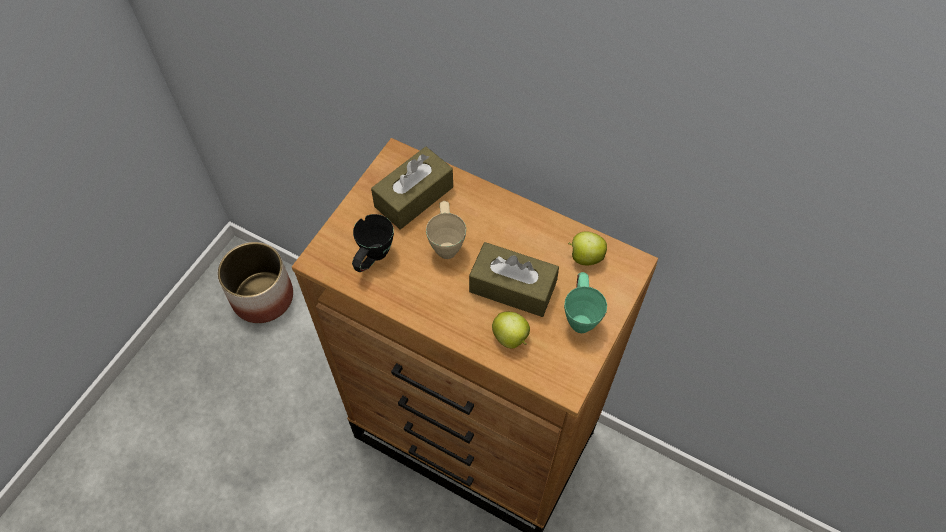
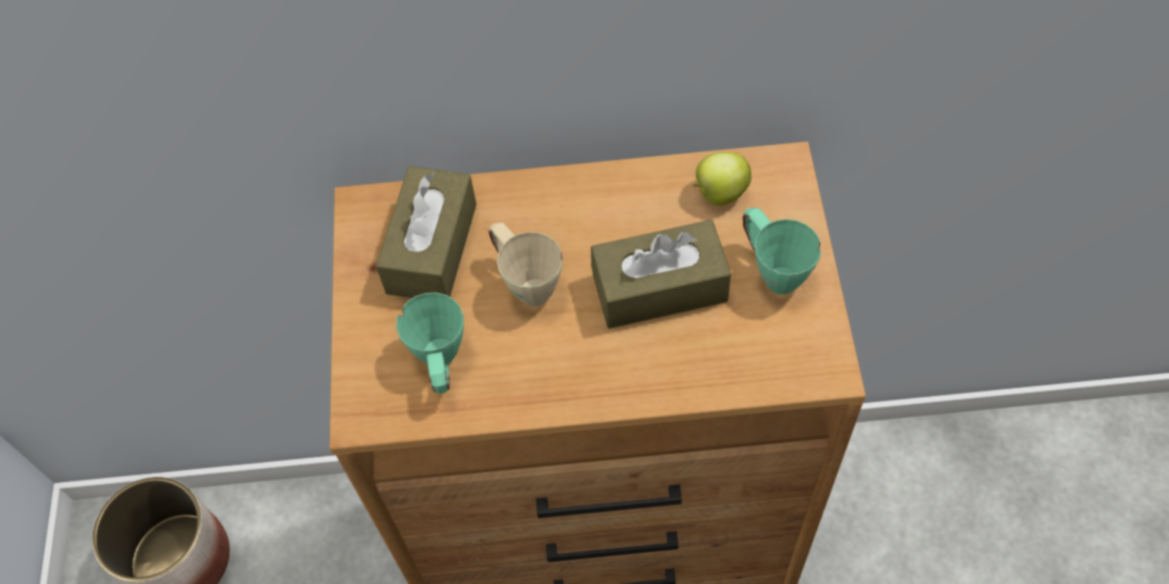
camera: 30 degrees left, 0 degrees up
(373, 259) = (441, 366): black mug -> green mug
(511, 338) = (709, 353): apple -> none

